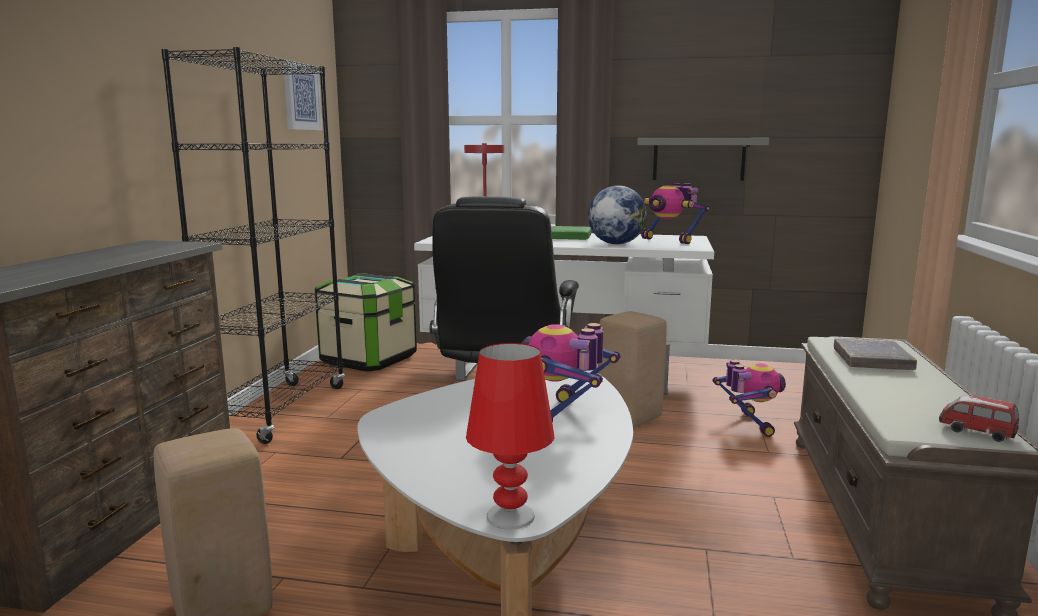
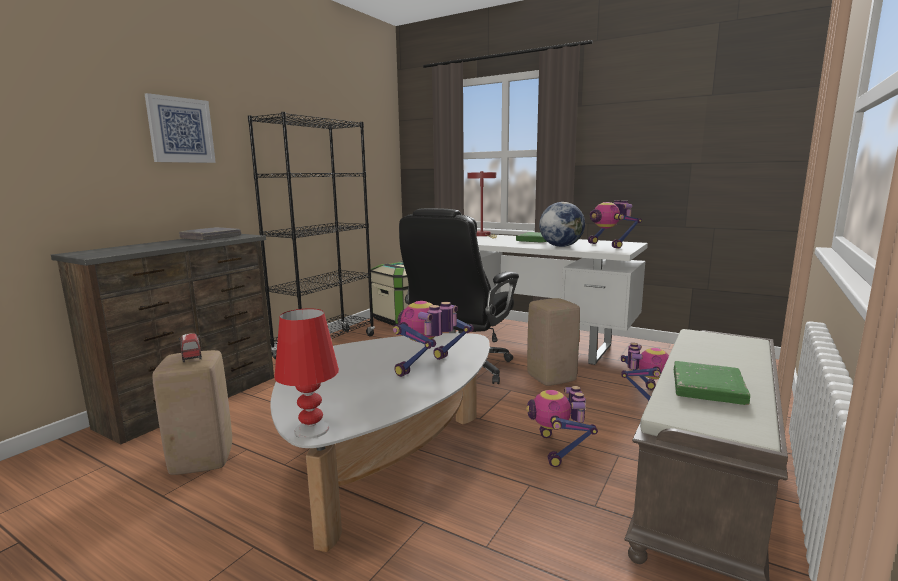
camera: 20 degrees right, 0 degrees up
(301, 97) = (365, 142): picture -> picture (180, 130)
(698, 159) = (648, 181): grey shelf -> none
(705, 502) = (558, 450): none -> toy robot
(872, 360) = (714, 353): grey book -> grey book (211, 237)
(909, 398) = (708, 388): none -> green book
(976, 432) = (734, 425): toy car -> toy car (191, 356)

